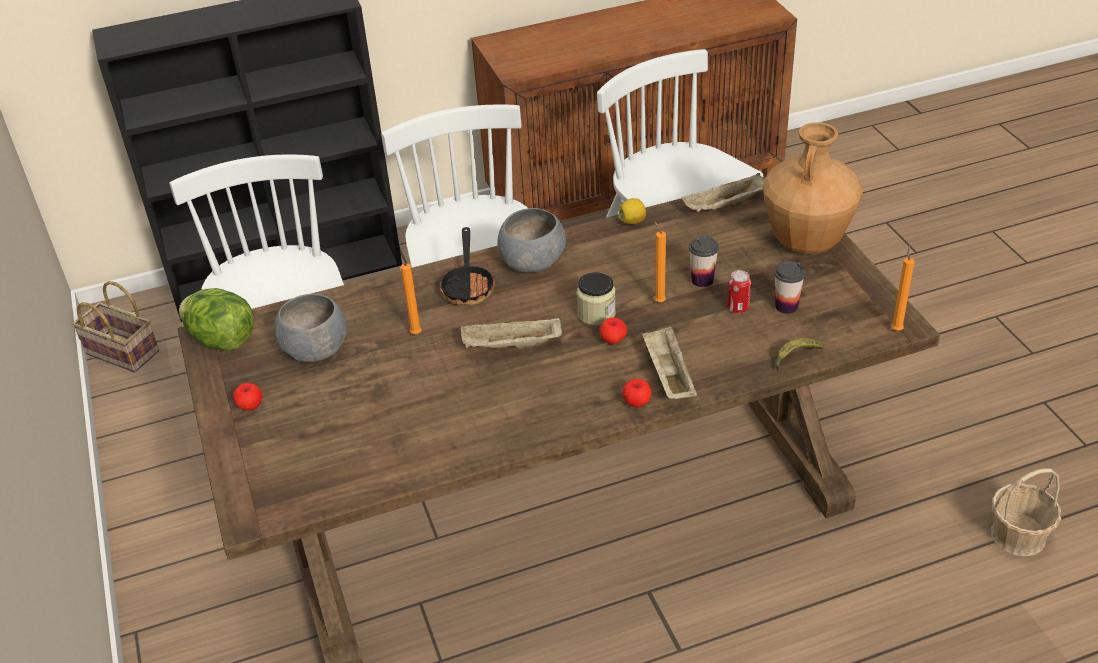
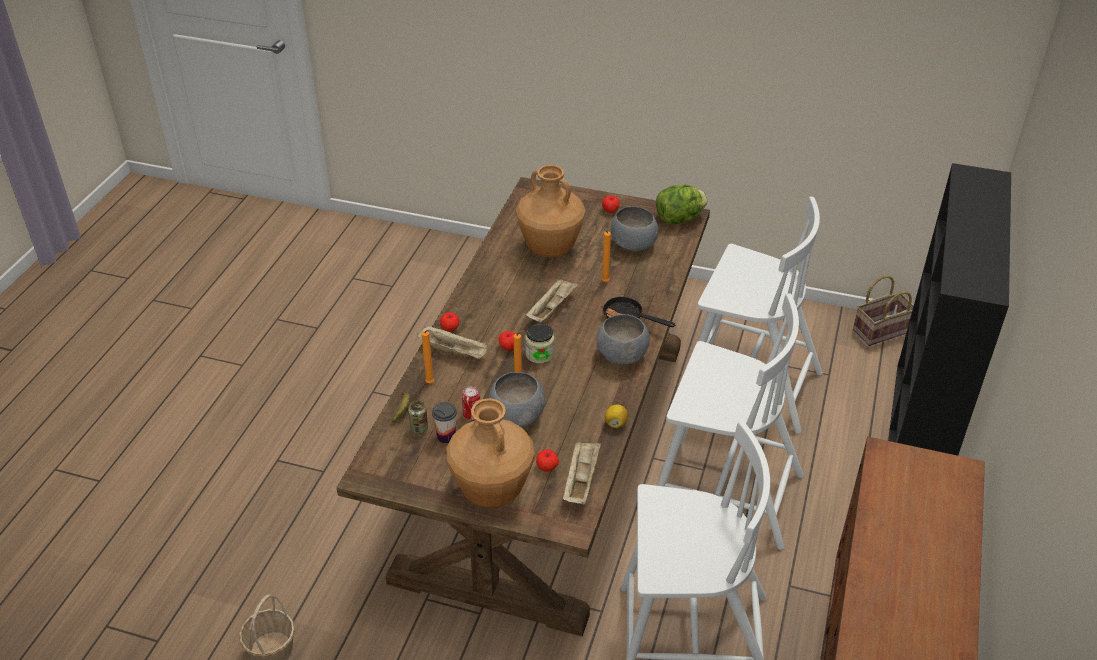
camera: 125 degrees right, 0 degrees up
(393, 412) = (550, 249): none -> brown vase
(702, 280) = (516, 416): cup -> grey bowl
(736, 230) = (547, 467): none -> apple
(802, 329) = (419, 429): none -> can
(896, 329) = (365, 470): orange candle -> orange candle (430, 383)

